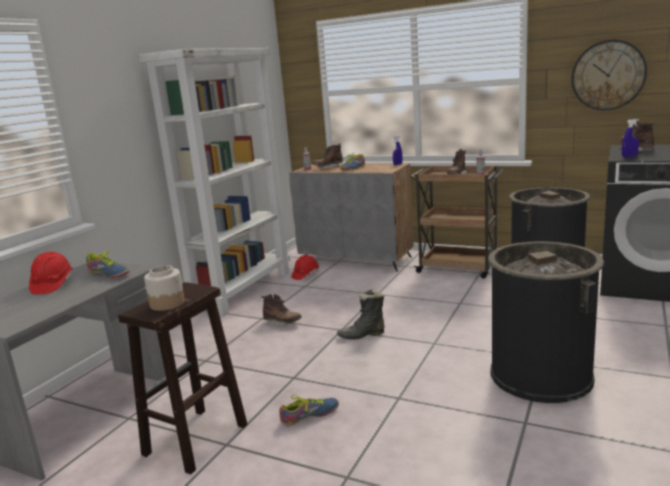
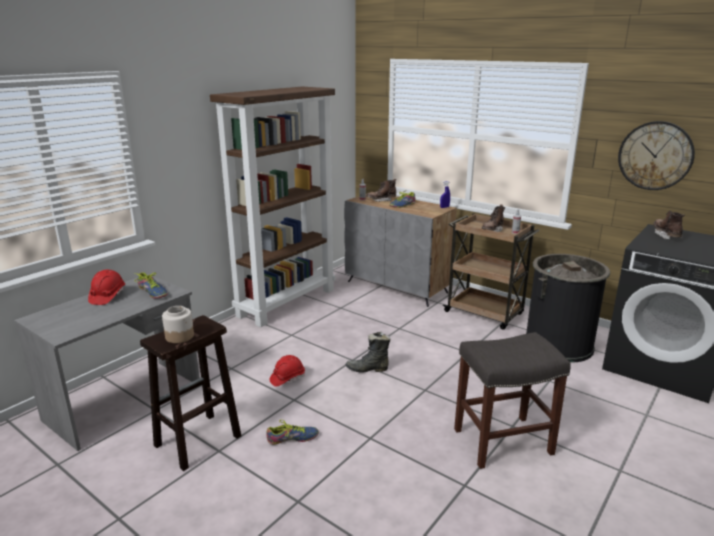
camera: 10 degrees right, 5 degrees up
(242, 290) = (287, 302): white bookcase -> brown bookcase
(282, 323) = (306, 343): brown boot -> none
(305, 275) = (346, 295): red hard hat -> red hard hat (287, 378)
(540, 375) = (502, 442): black trash can -> grey stool
(629, 156) = (650, 245): blue spray bottle -> none

